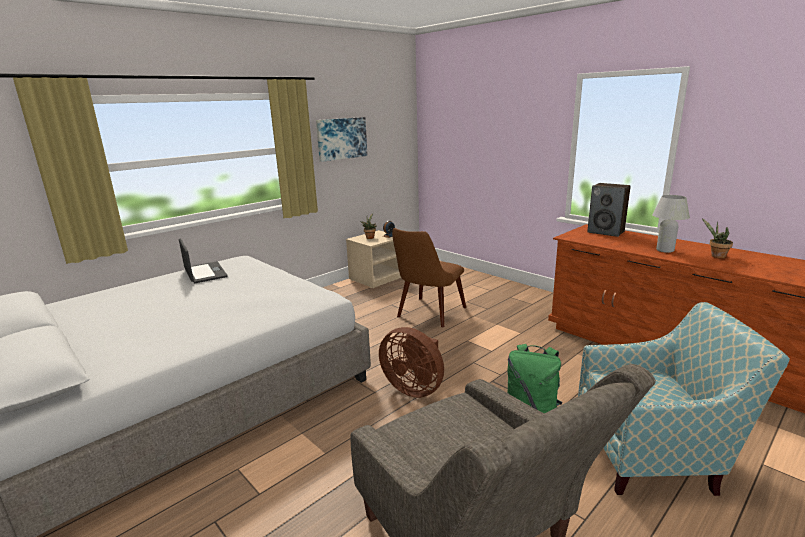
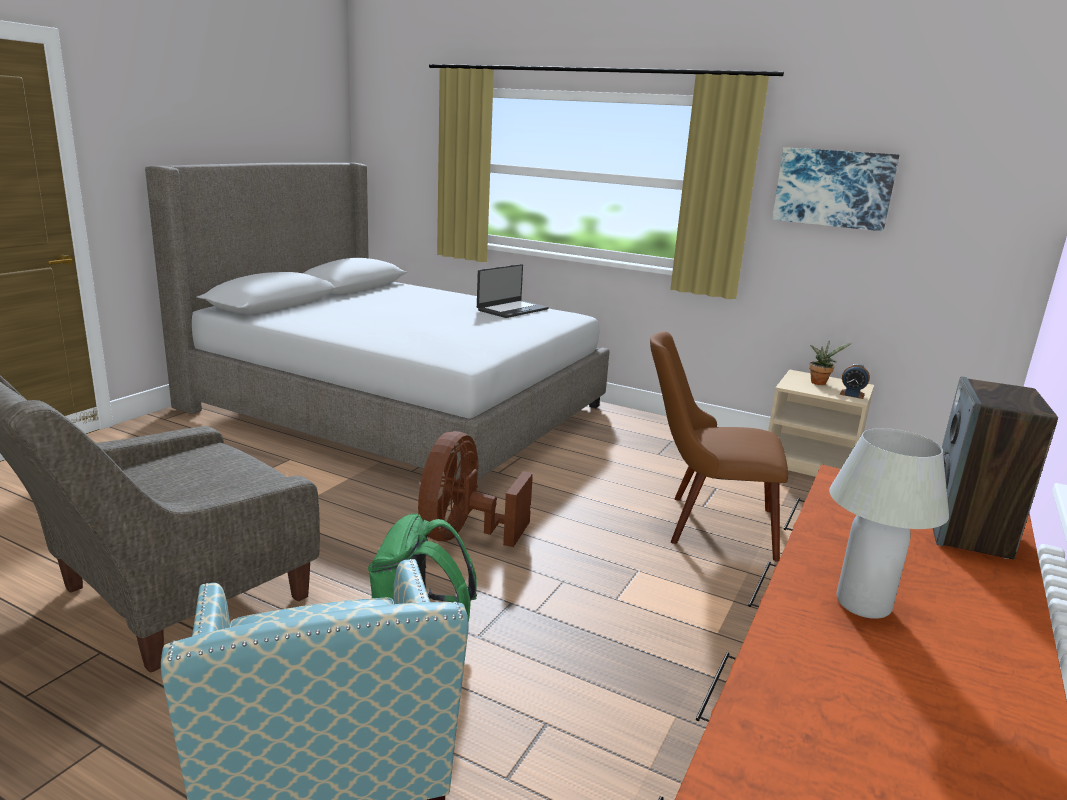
camera: 70 degrees right, 0 degrees up
(716, 256) = (893, 700): potted plant -> none

